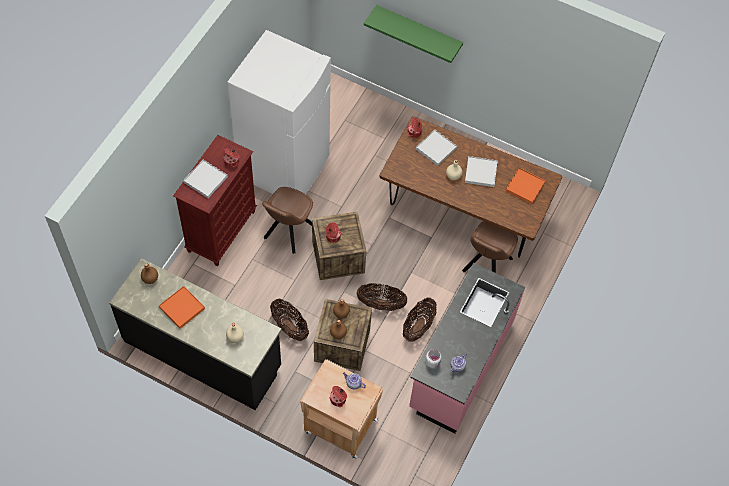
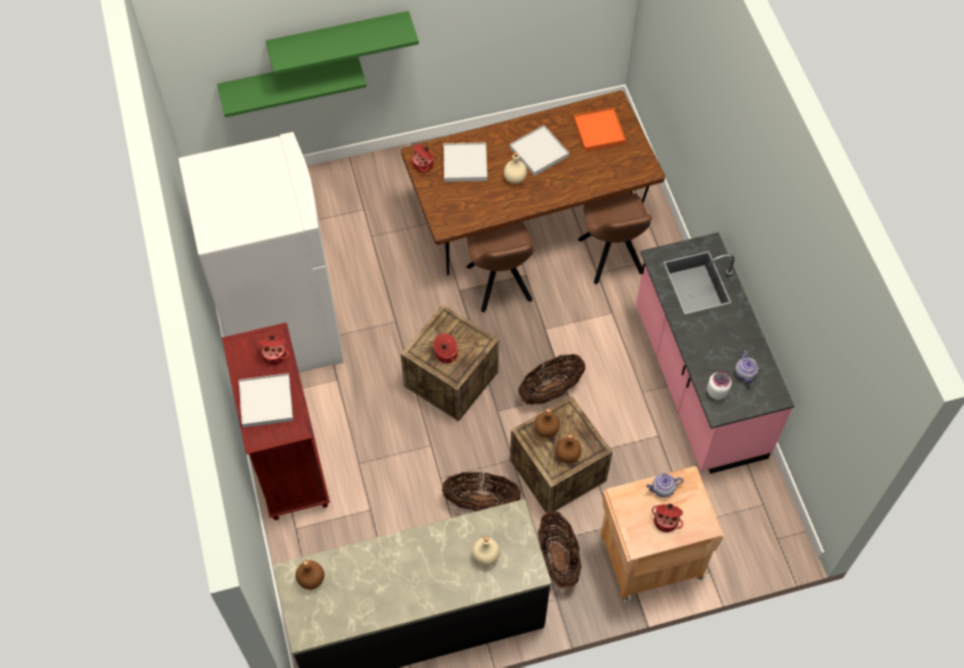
camera: 40 degrees left, 0 degrees up
(182, 308) = (387, 579): orange tray -> none
(288, 231) = (366, 398): brown chair -> brown chair (500, 284)
(384, 36) = (289, 79): none -> green shelf
(418, 326) = (613, 380): basket -> basket (558, 558)

